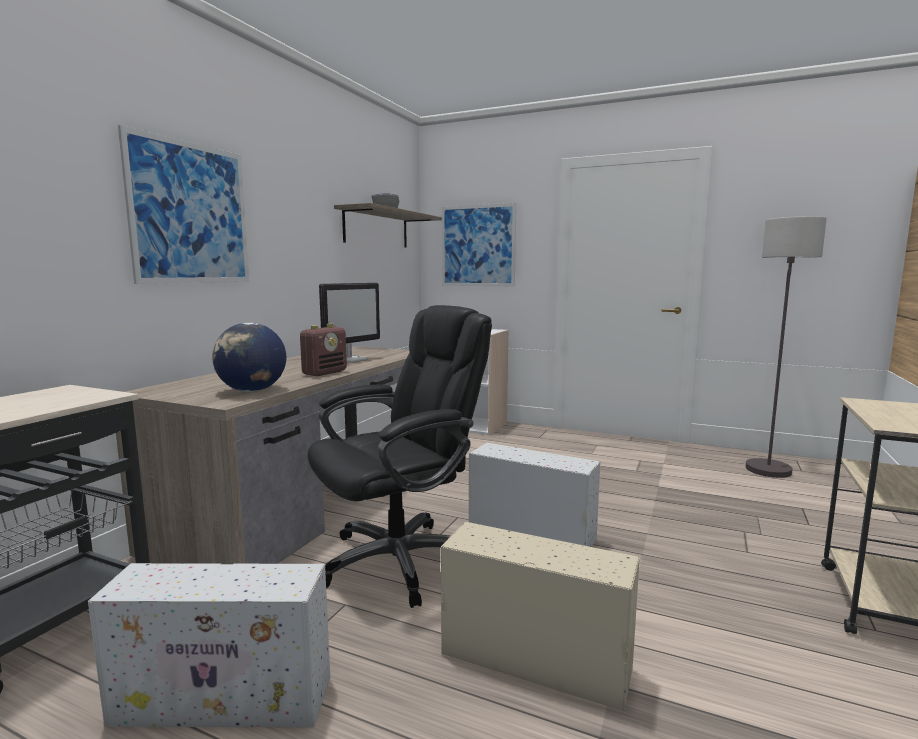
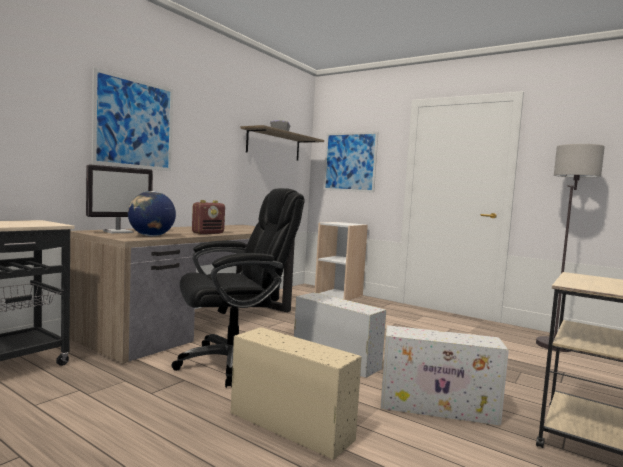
camera: 10 degrees right, 5 degrees down
(227, 700) = (86, 414): white storage box -> white storage box (439, 408)
(350, 360) = (233, 230): monitor -> monitor (118, 232)

